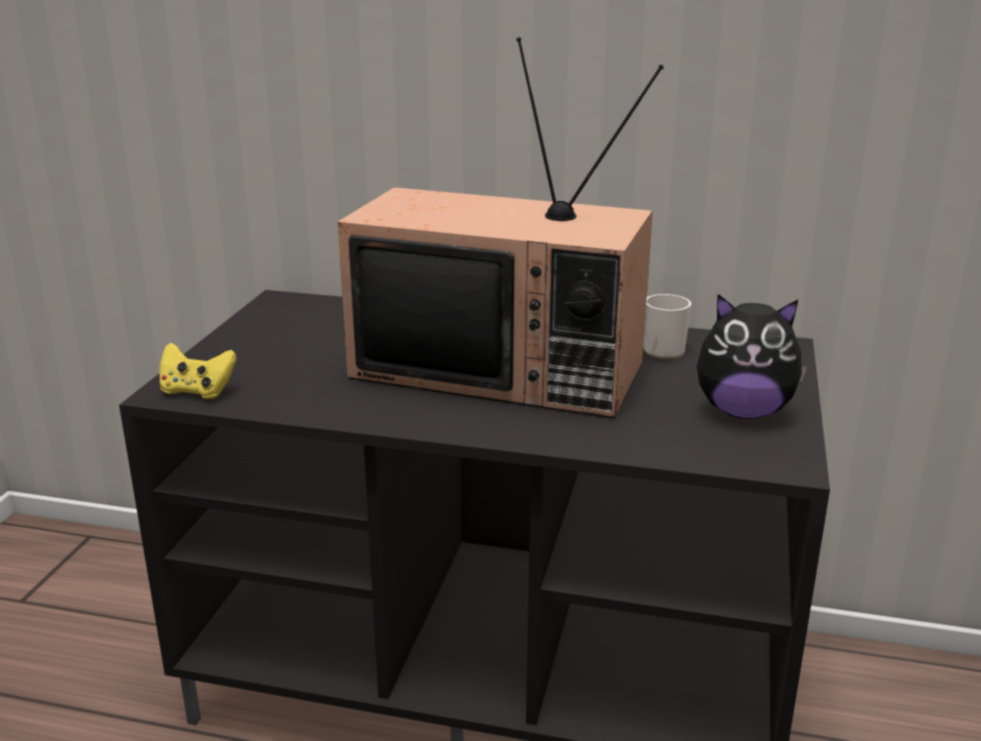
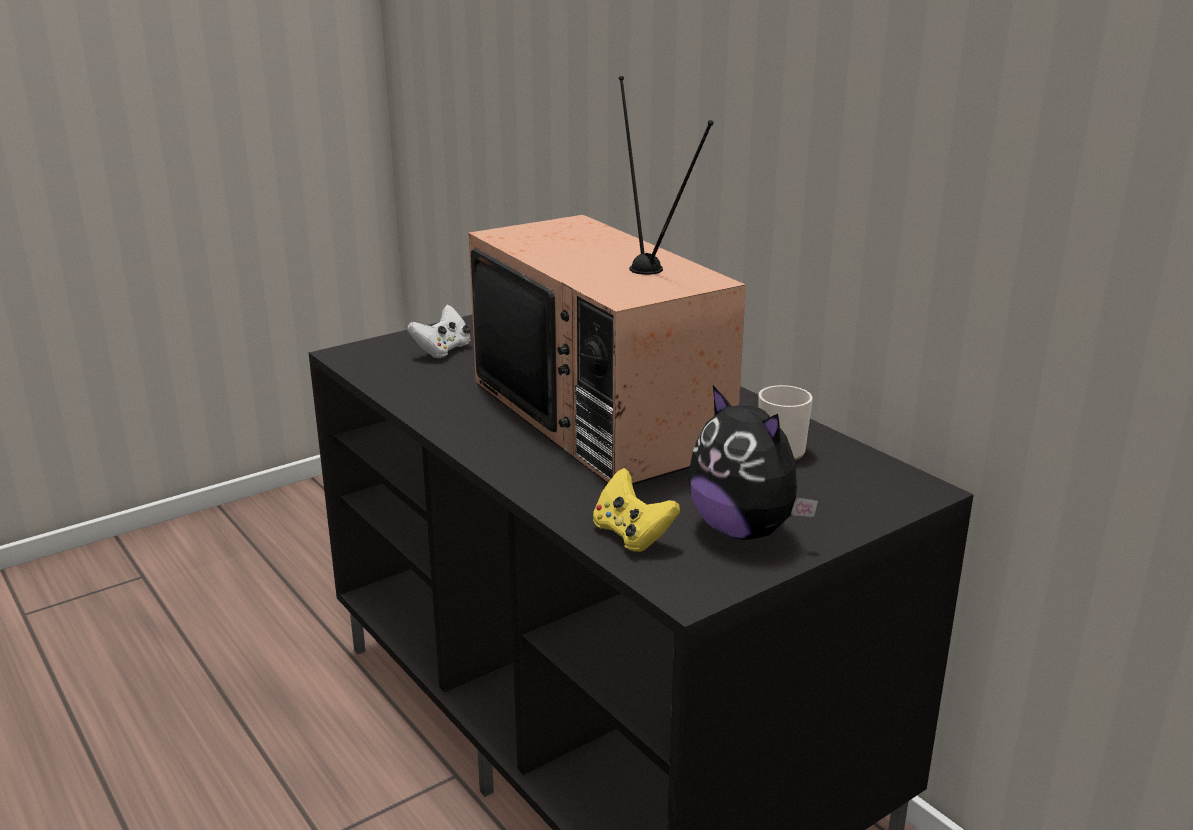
camera: 40 degrees right, 0 degrees up
(197, 391) = (366, 359): yellow game controller -> yellow game controller (631, 535)
(259, 361) = (442, 350): none -> white game controller

